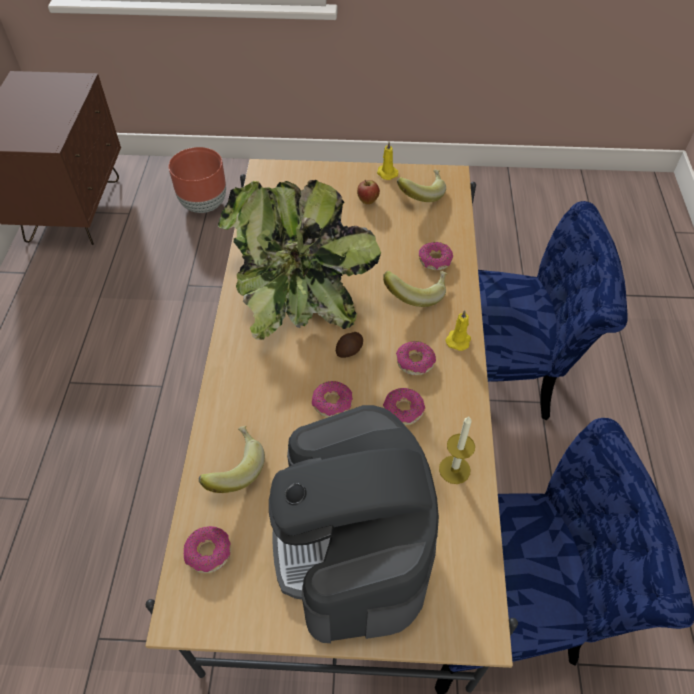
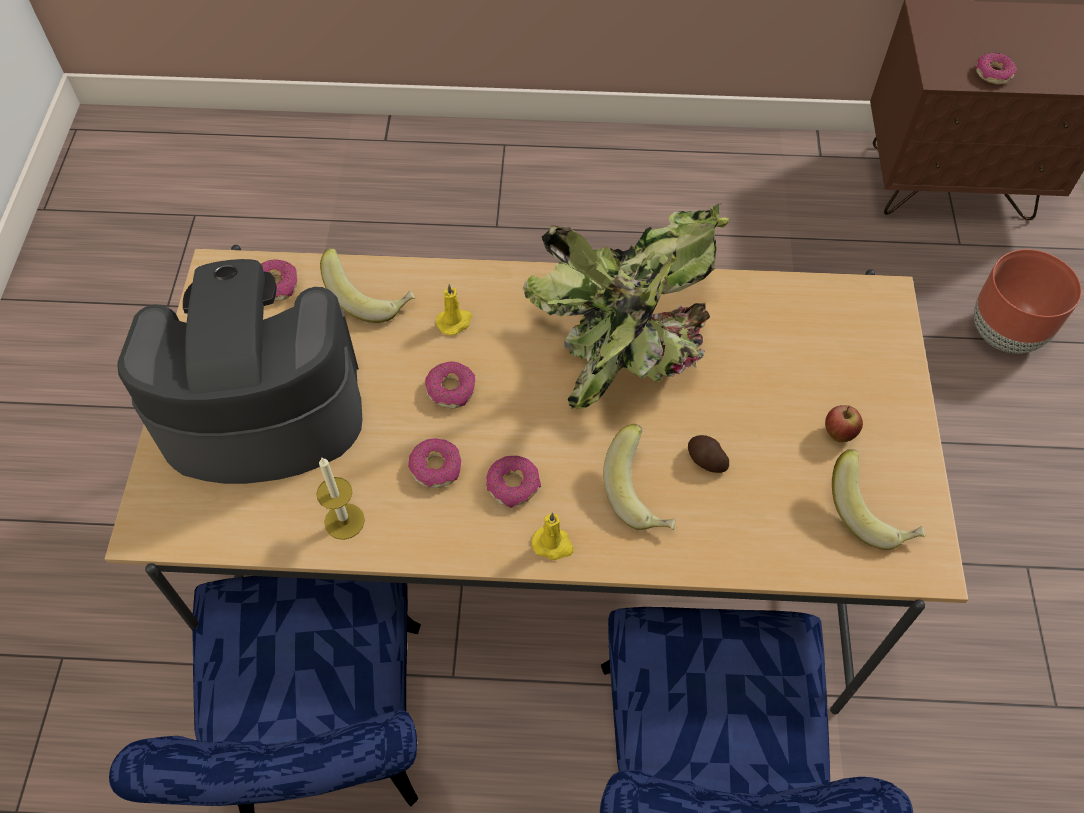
camera: 90 degrees right, 5 degrees up
(350, 350) = (534, 409): potato -> potato (705, 460)
(386, 173) = (916, 463): yellow candle -> yellow candle (455, 322)
(434, 261) = (712, 524): donut -> donut (992, 74)

